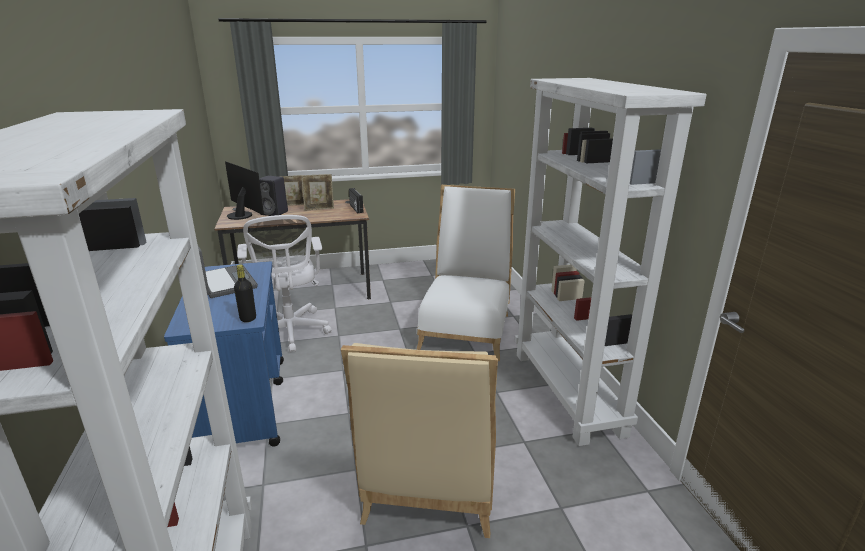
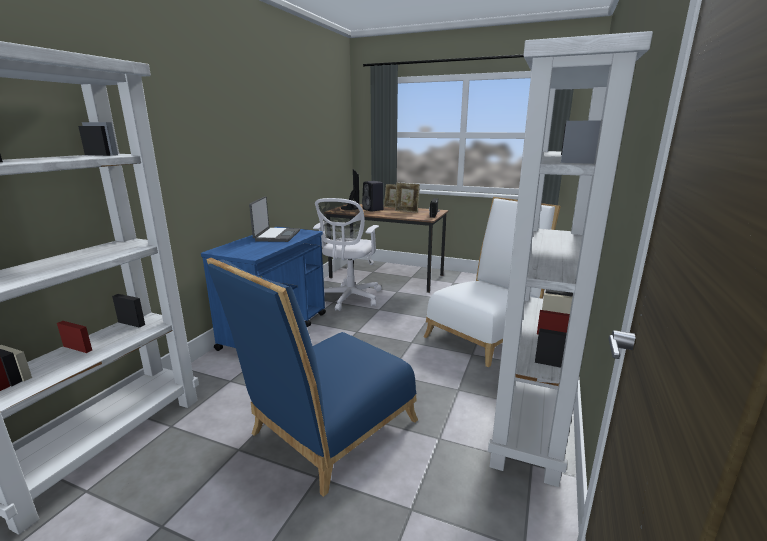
camera: 35 degrees right, 5 degrees down
(248, 318) = (254, 255): black bottle -> none
(431, 483) = (327, 432): beige chair -> blue chair

